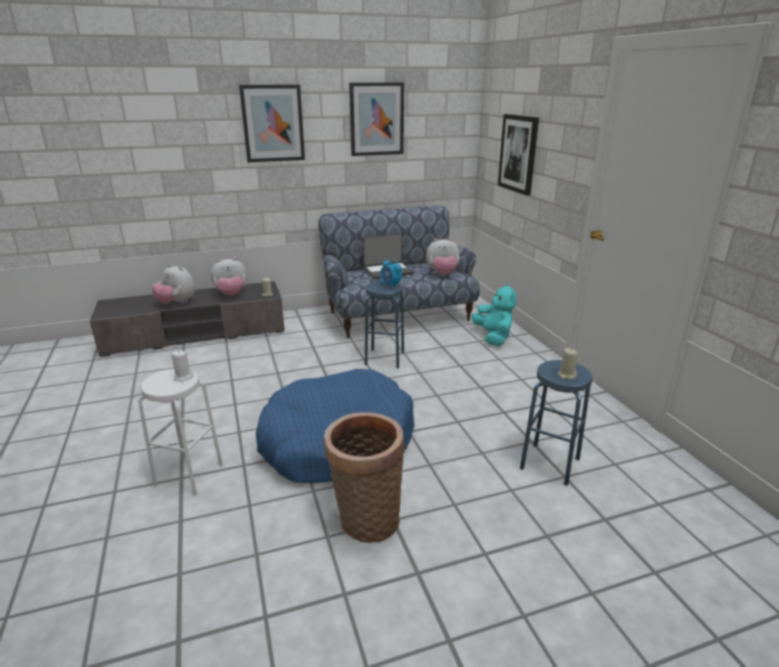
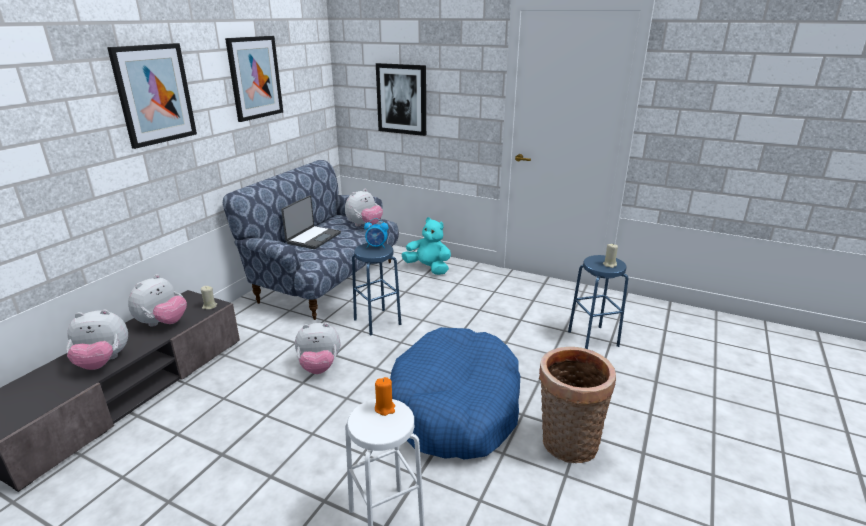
camera: 45 degrees left, 0 degrees up
(183, 377) = (385, 408): white candle -> orange candle
(301, 369) = (319, 367): none -> plush toy

